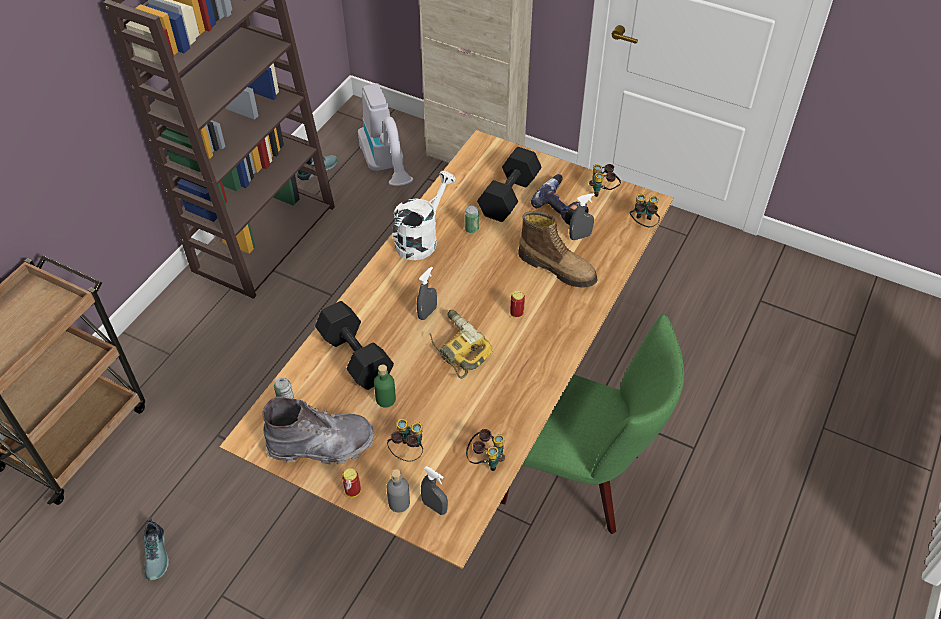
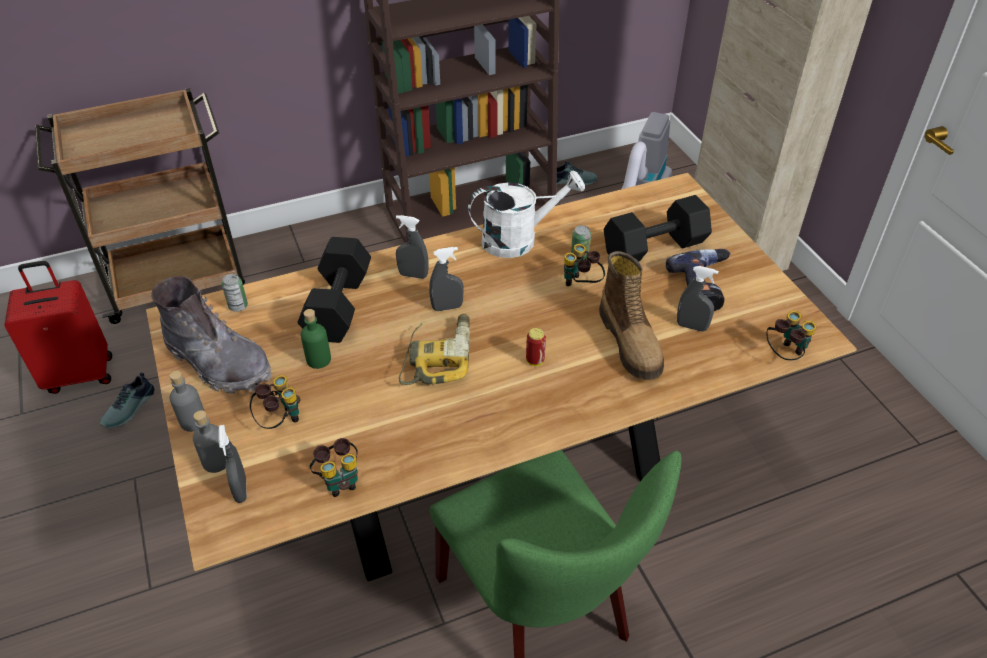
camera: 40 degrees right, 5 degrees down
(78, 559) = (80, 373): none -> red suitcase
(353, 491) = (193, 421): can -> grey bottle
(380, 305) = (413, 275): none -> grey spray bottle
(603, 191) = (770, 297): binoculars -> binoculars (581, 285)

